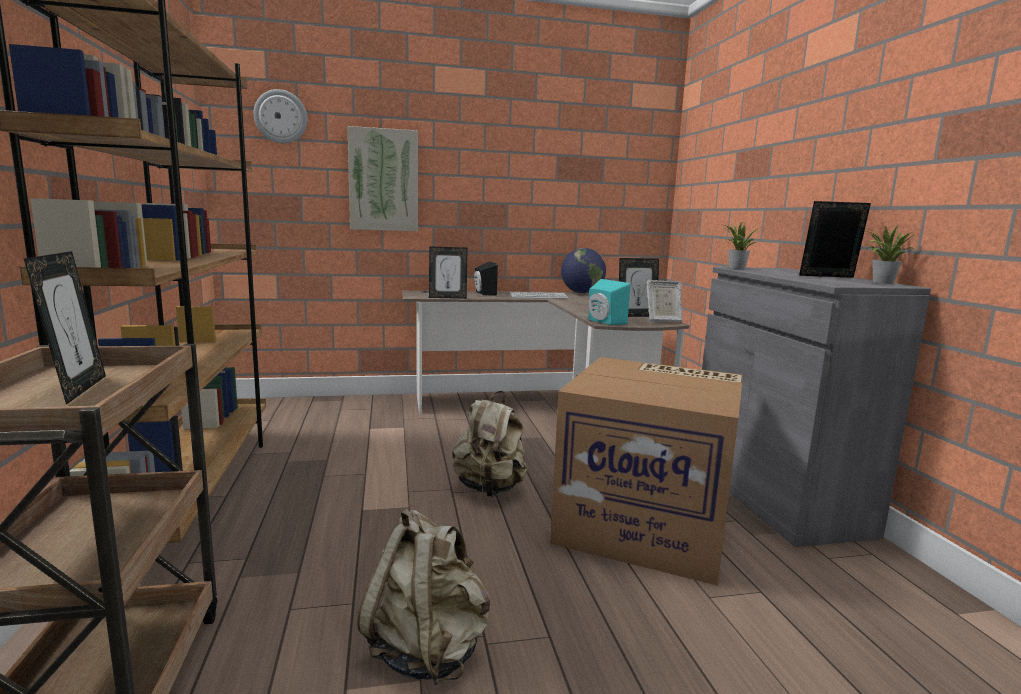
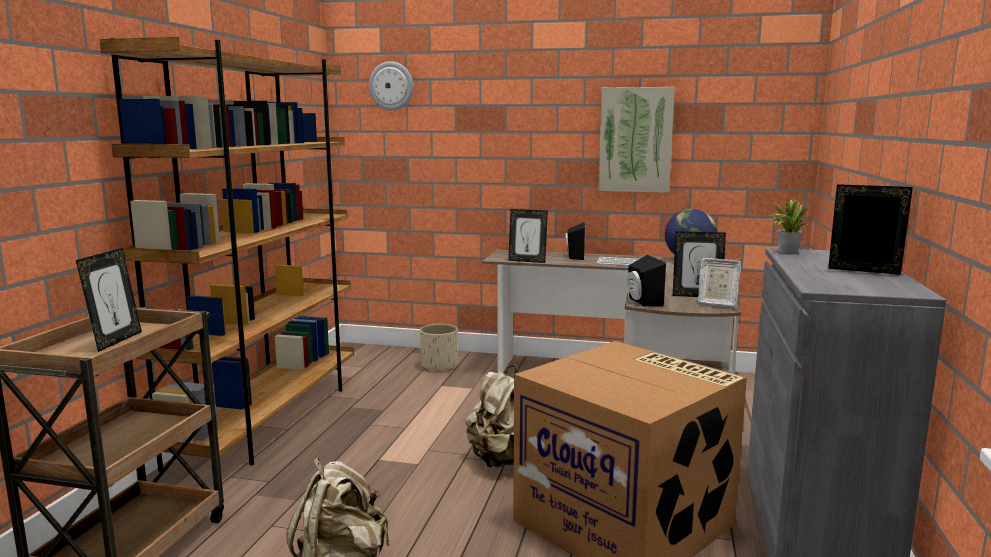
camera: 25 degrees right, 0 degrees up
(353, 411) = (439, 366): none -> beige planter
(383, 180) = (481, 140): picture -> picture (635, 140)
(603, 322) = (642, 302): turquoise speaker -> black speaker
(880, 282) = (904, 285): potted plant -> none

